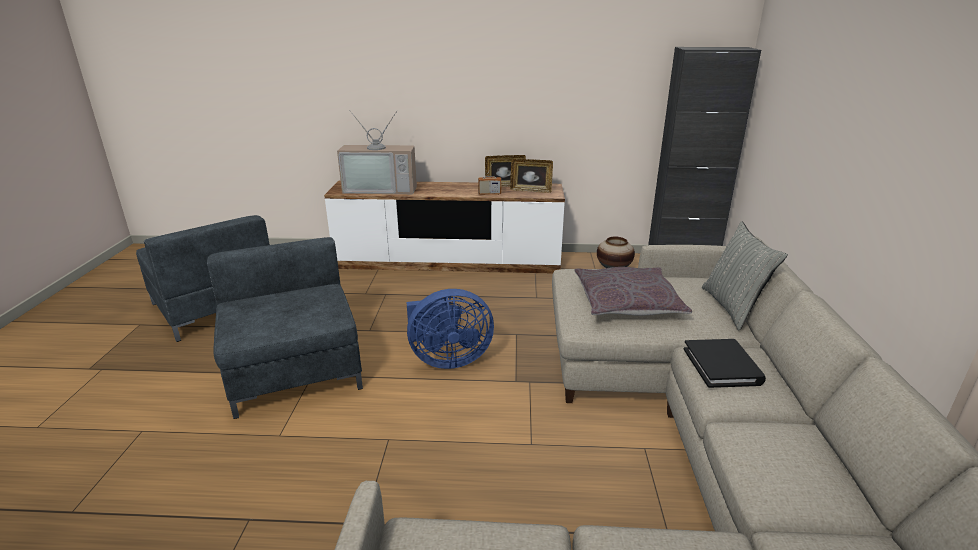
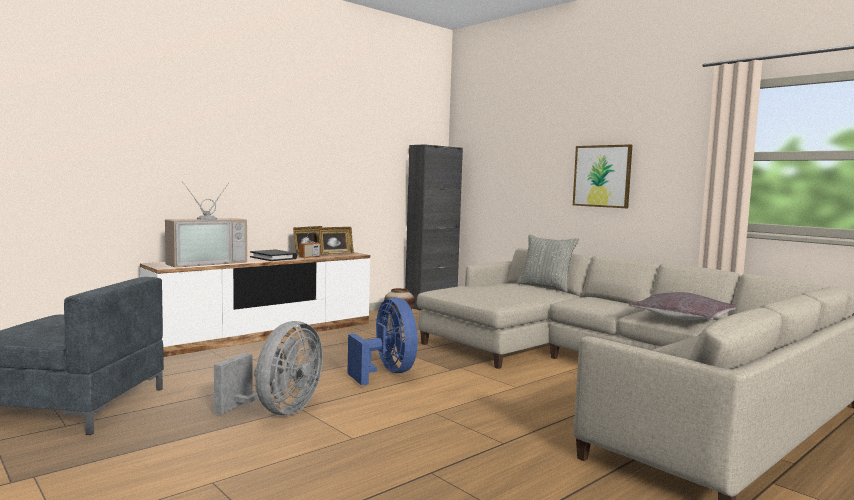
camera: 45 degrees left, 20 degrees down
(294, 371) = (278, 411): grey armchair -> grey fan
(447, 359) = (386, 373): blue fan -> blue fan turned 60 degrees counterclockwise
(627, 302) = (497, 293): grey pillow -> grey pillow (682, 318)
(722, 366) = (588, 301): black book -> black book (273, 258)
(896, 147) = (602, 176): none -> picture

